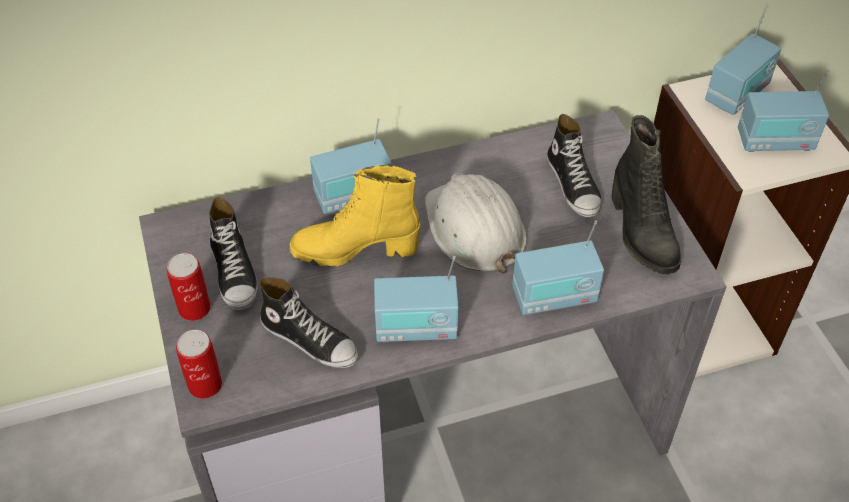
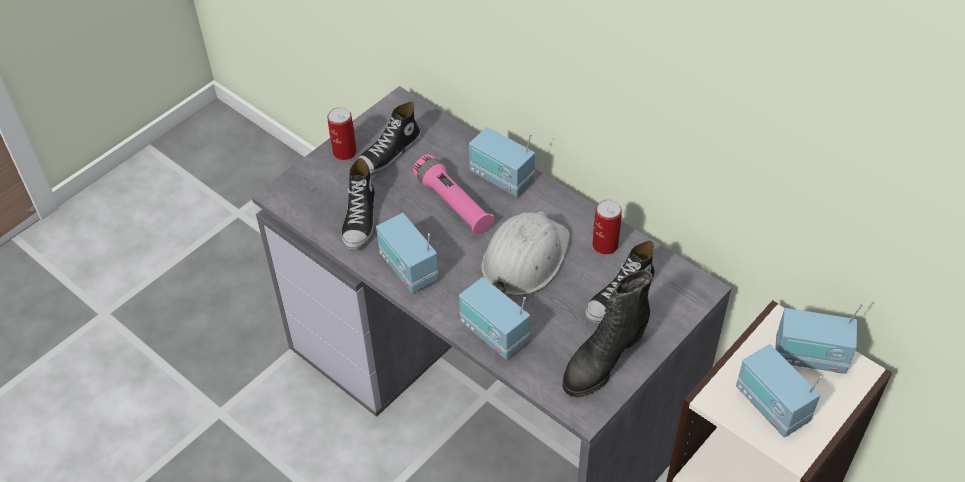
camera: 60 degrees right, 0 degrees up
(205, 385) = (291, 189): can -> can (605, 245)
(355, 250) = (453, 203): yellow boot -> pink flashlight

